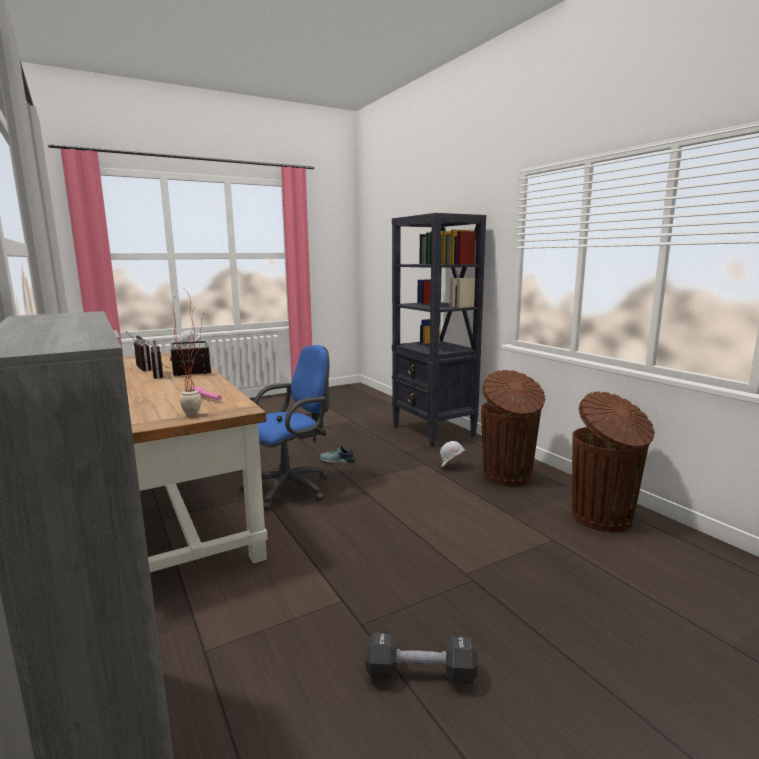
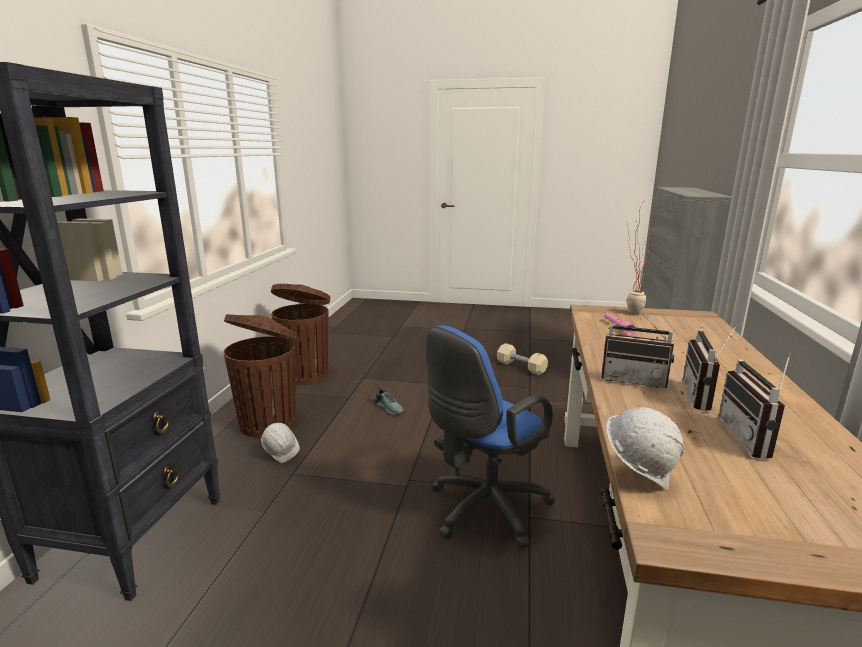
camera: 140 degrees left, 5 degrees up
(292, 488) = (483, 511): blue office chair -> blue office chair turned 45 degrees counterclockwise
(336, 461) = (372, 540): shoe -> shoe (390, 407)
(420, 674) = (521, 367): black dumbbell -> beige dumbbell

